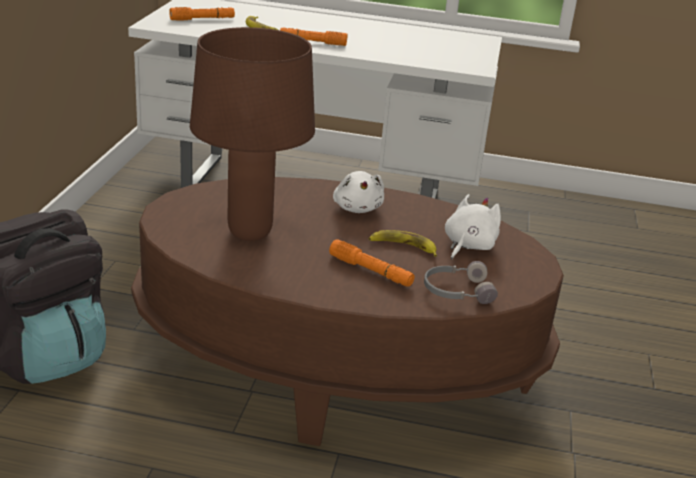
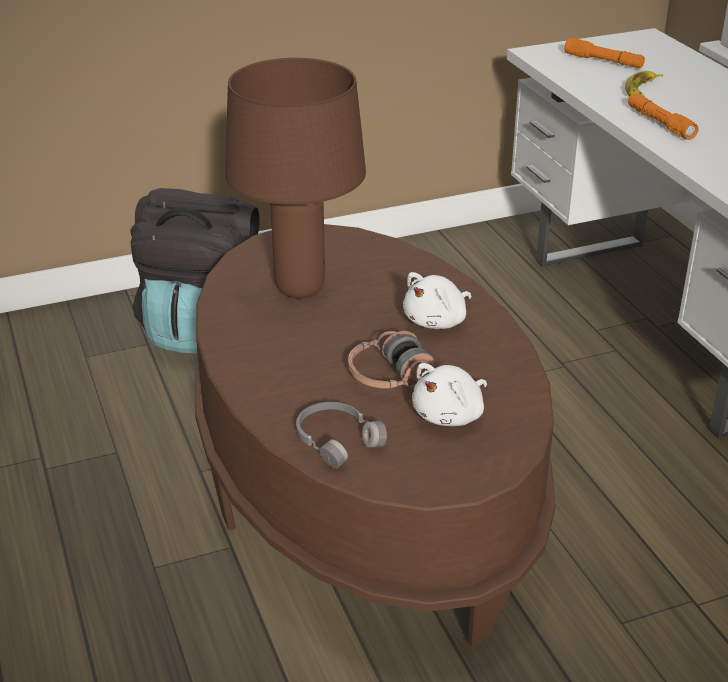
camera: 60 degrees right, 5 degrees up
(371, 271) = (311, 376): orange flashlight -> none
(403, 247) = (389, 376): banana -> headphones
(468, 246) = (450, 415): white plush toy -> white plush toy turned 135 degrees clockwise

